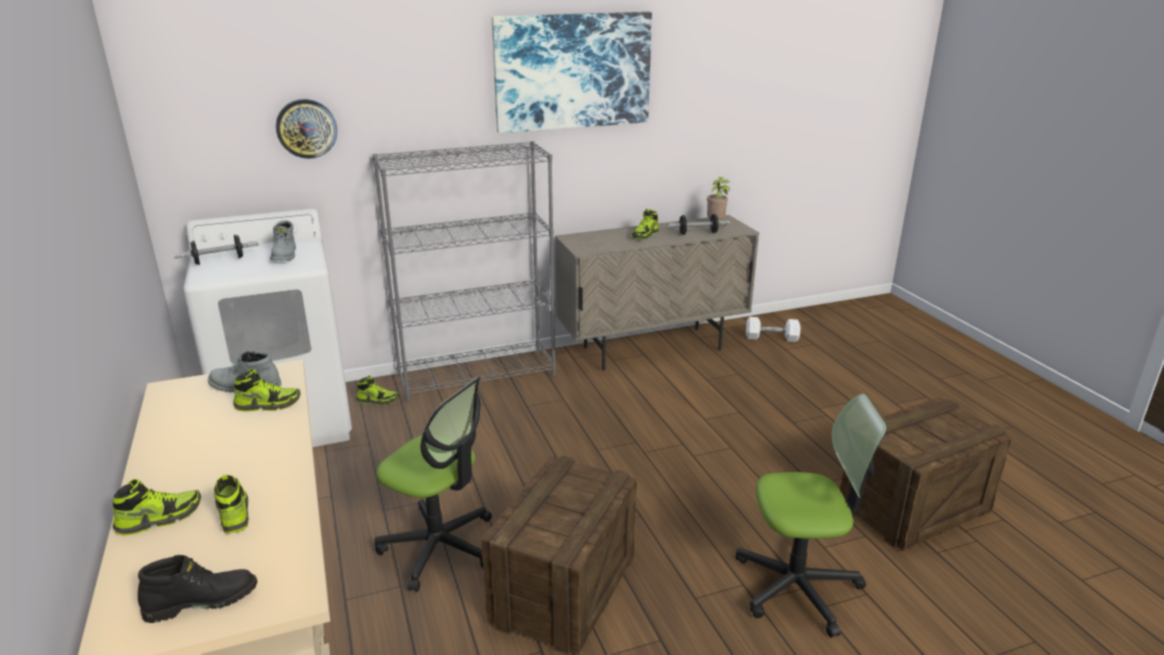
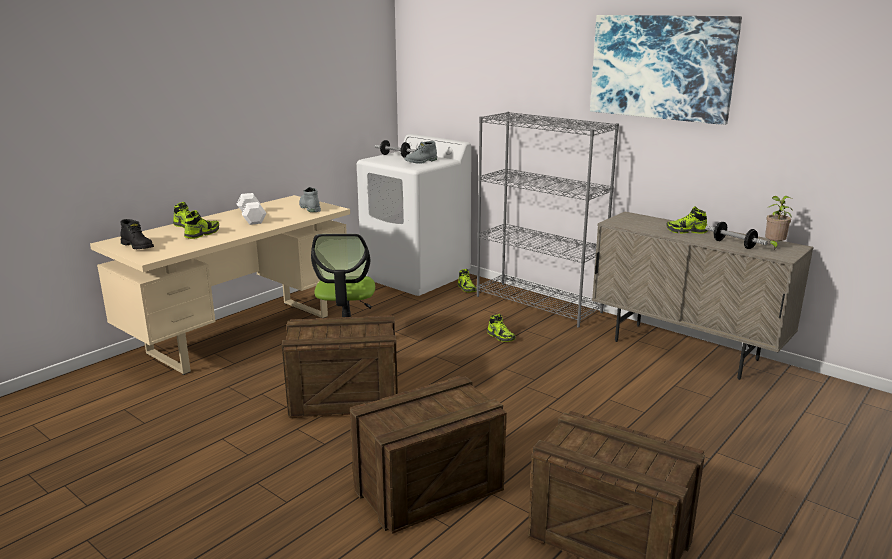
camera: 60 degrees right, 5 degrees down
(268, 404) = (296, 215): shoe -> shoe (501, 337)
(306, 128) = (475, 87): wall clock -> none
(771, 338) = (814, 399): white dumbbell -> white dumbbell (252, 217)
(797, 586) = (427, 489): office chair -> crate

